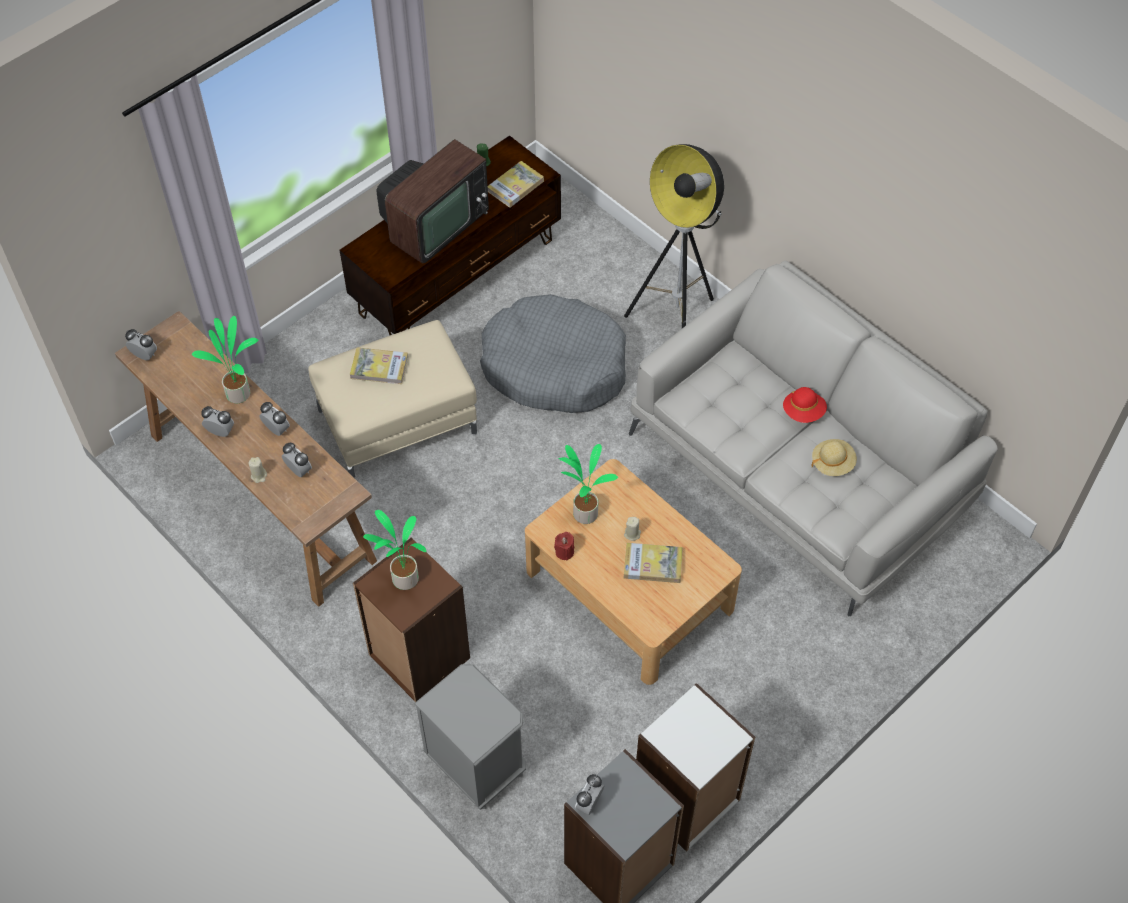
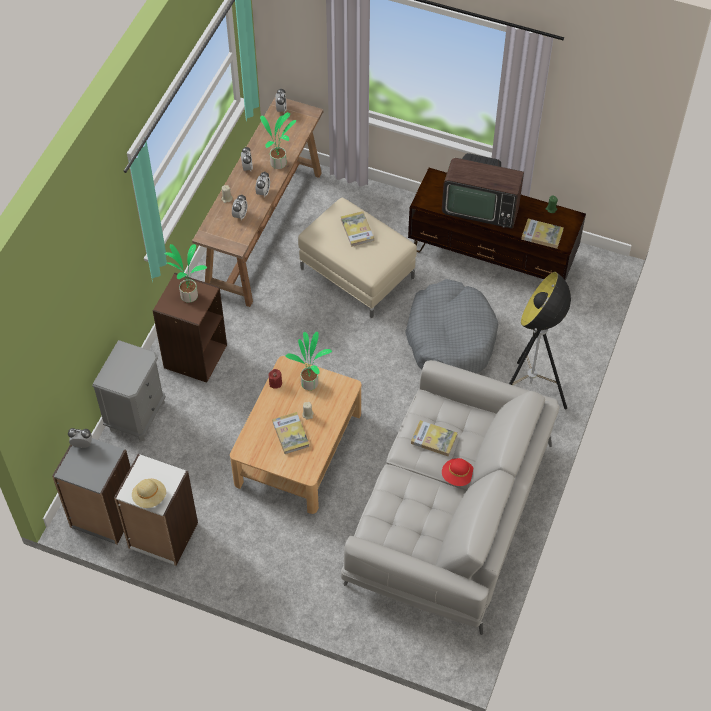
camera: 65 degrees right, 0 degrees up
(741, 414) = (434, 439): none -> book
(832, 463) = (423, 508): beige hat -> beige hat (150, 497)

